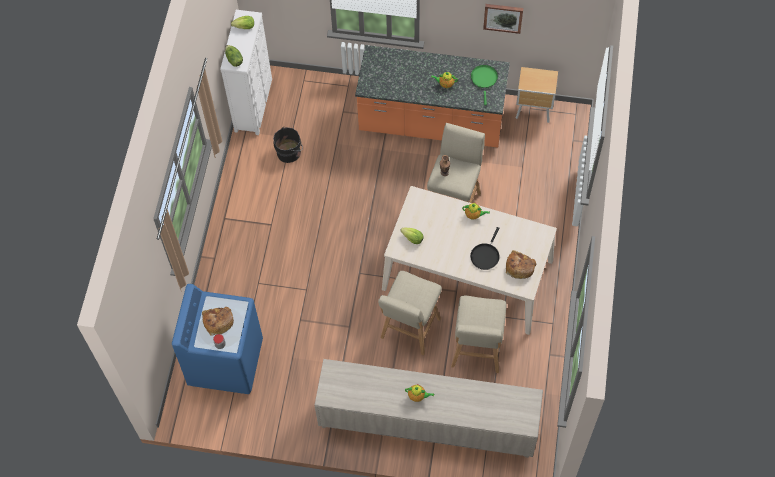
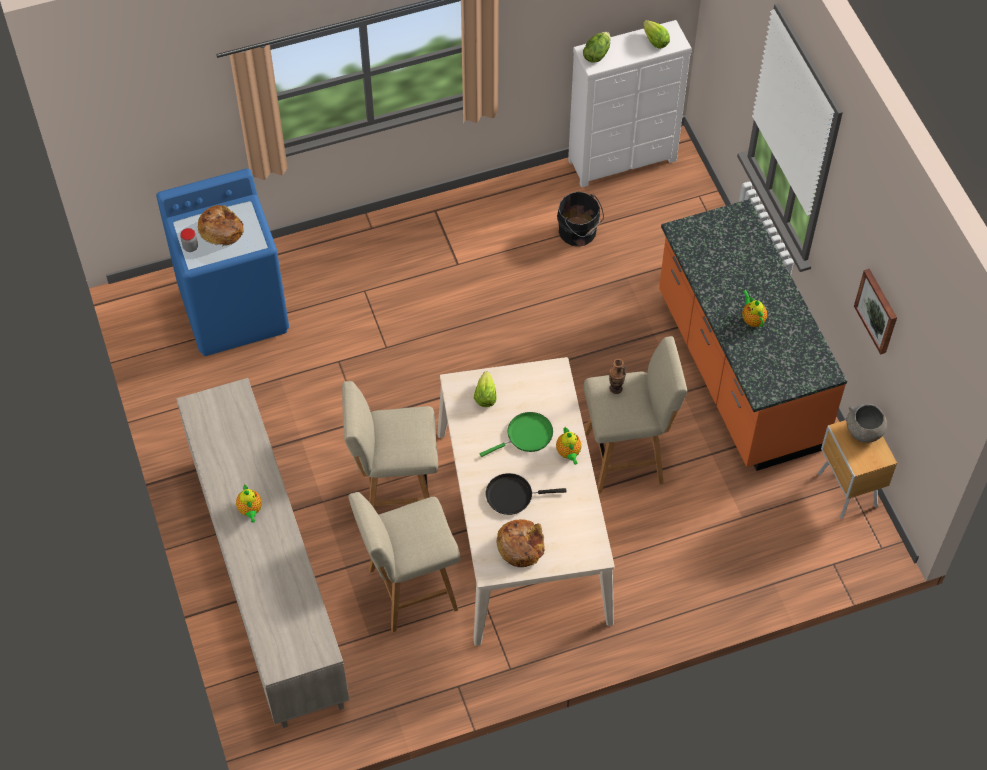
camera: 60 degrees right, 5 degrees down
(484, 80) = (793, 362): green frying pan -> green frying pan (526, 436)
(531, 76) = (863, 432): none -> grey bowl

